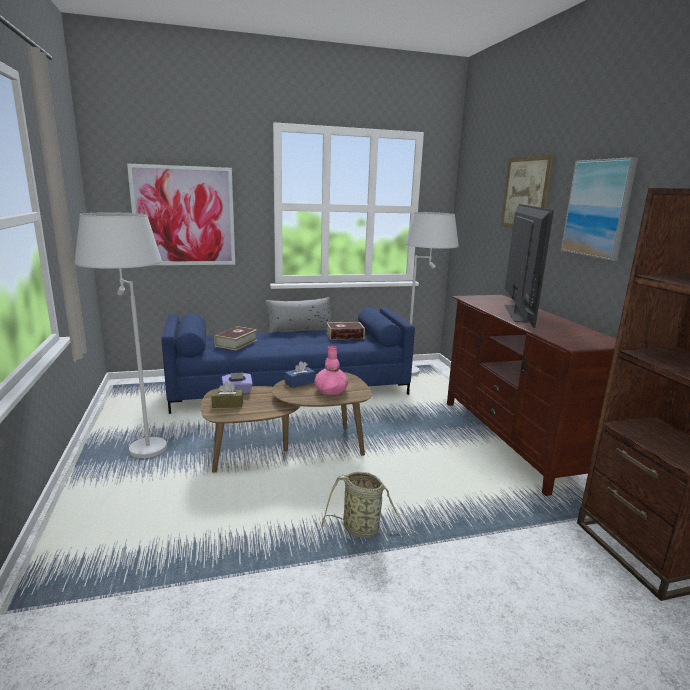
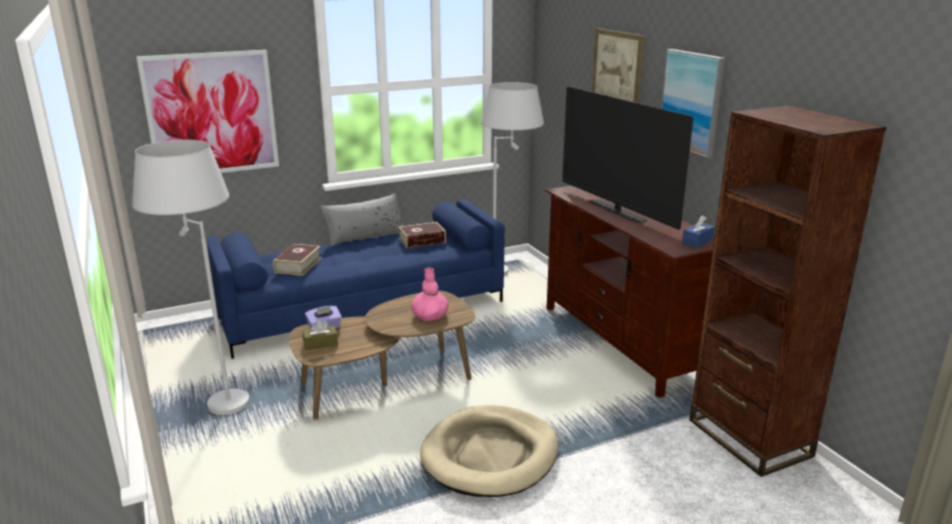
camera: 10 degrees left, 5 degrees up
(300, 382) = (393, 309): blue tissue box -> blue tissue box (697, 241)
(363, 530) = (490, 455): basket -> beige dog bed
(515, 314) = (616, 211): television -> television turned 150 degrees clockwise

